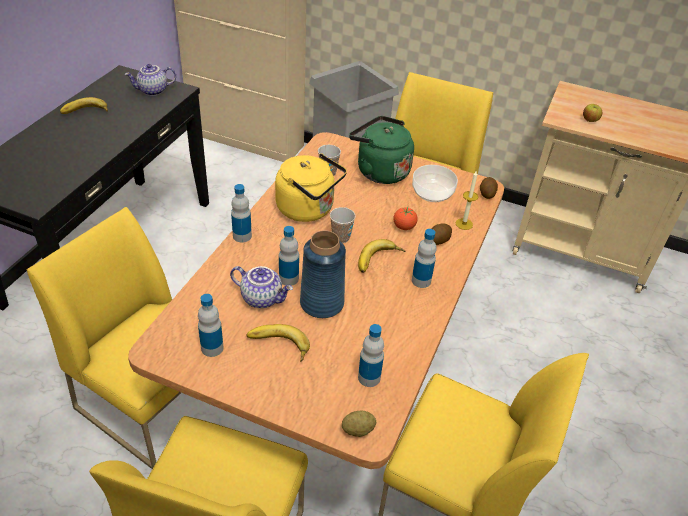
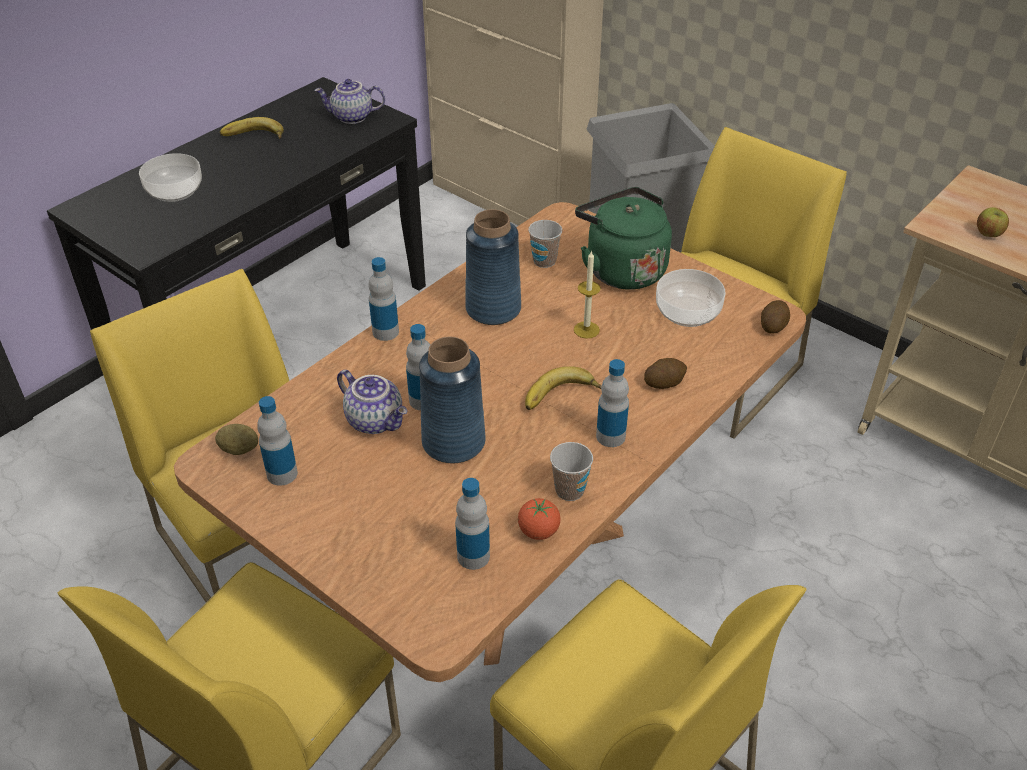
camera: 20 degrees right, 0 degrees up
(41, 157) = (175, 190): none -> bowl
(278, 346) = (368, 489): banana -> none
(308, 209) = (493, 309): yellow kettle -> blue vase
(341, 237) = (521, 356): cup -> cup (569, 490)
(358, 430) = (426, 623): potato -> potato (239, 449)
(404, 227) = (621, 355): tomato -> tomato (538, 531)
(464, 224) = (715, 365): candle -> candle (586, 330)

